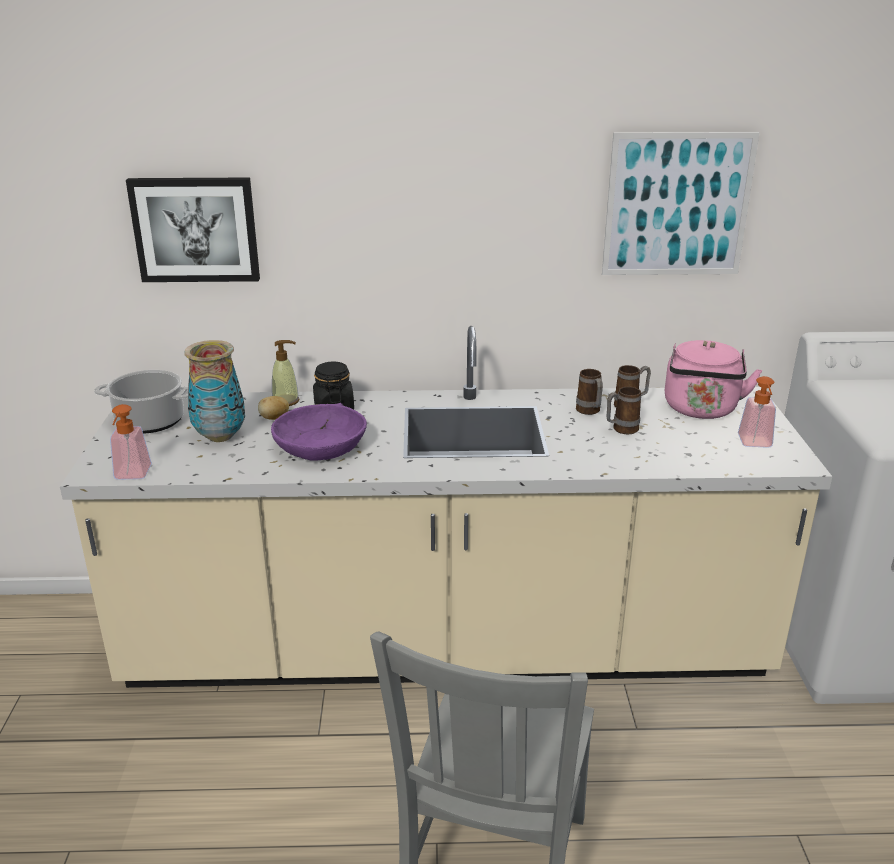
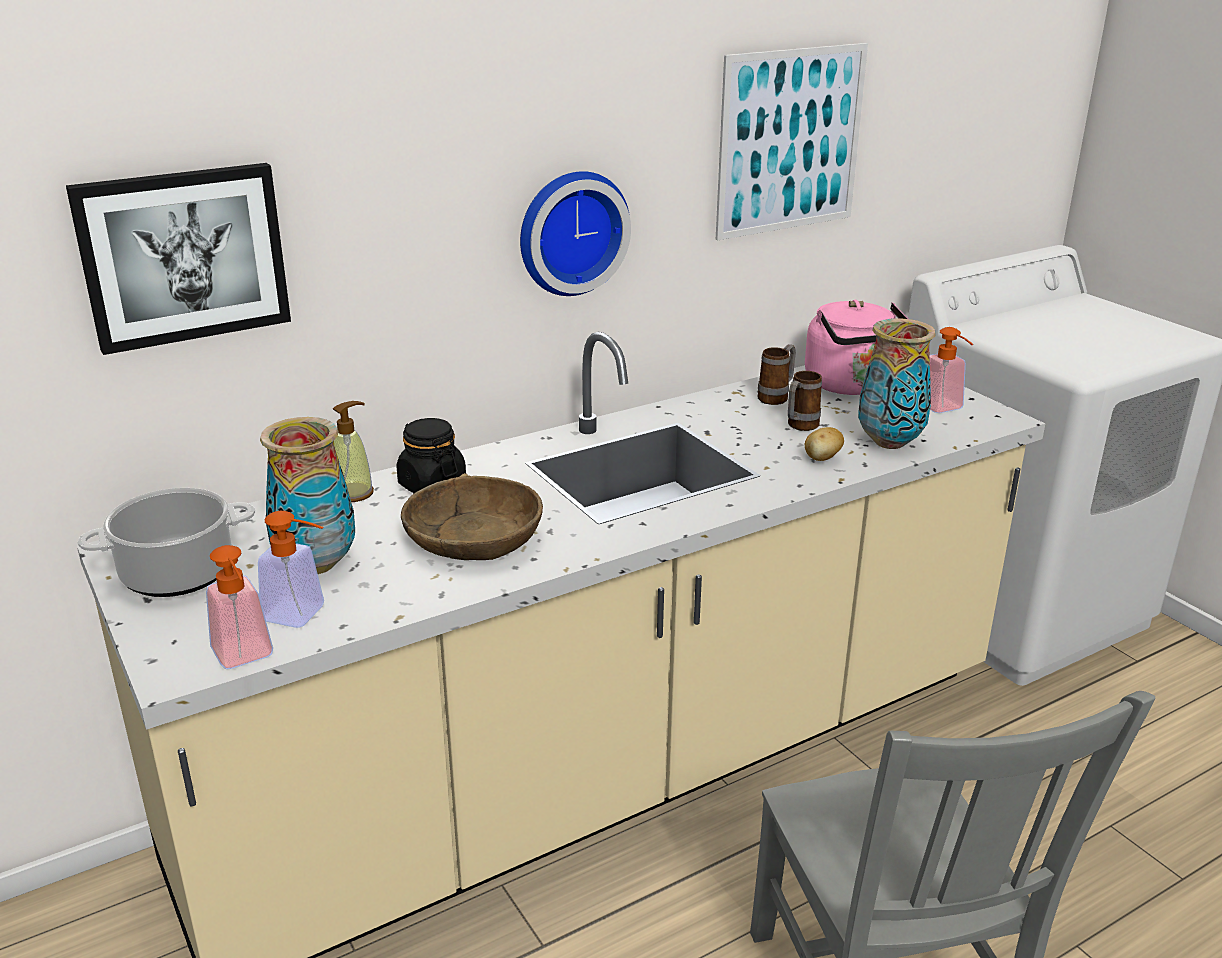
camera: 30 degrees left, 0 degrees up
(182, 462) = (303, 615): none -> soap dispenser
(274, 418) = (366, 520): potato -> potato (822, 459)
(320, 445) = (473, 538): purple bowl -> brown bowl
(472, 251) = (570, 232): none -> wall clock
(589, 412) = (743, 415): mug -> none
(676, 458) = (889, 443): none -> vase

